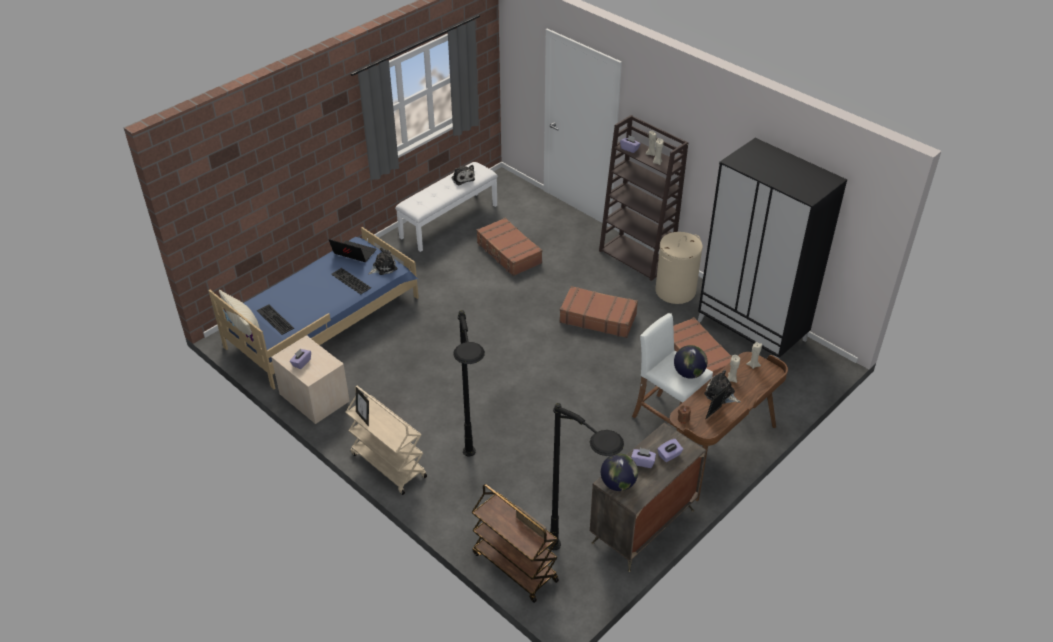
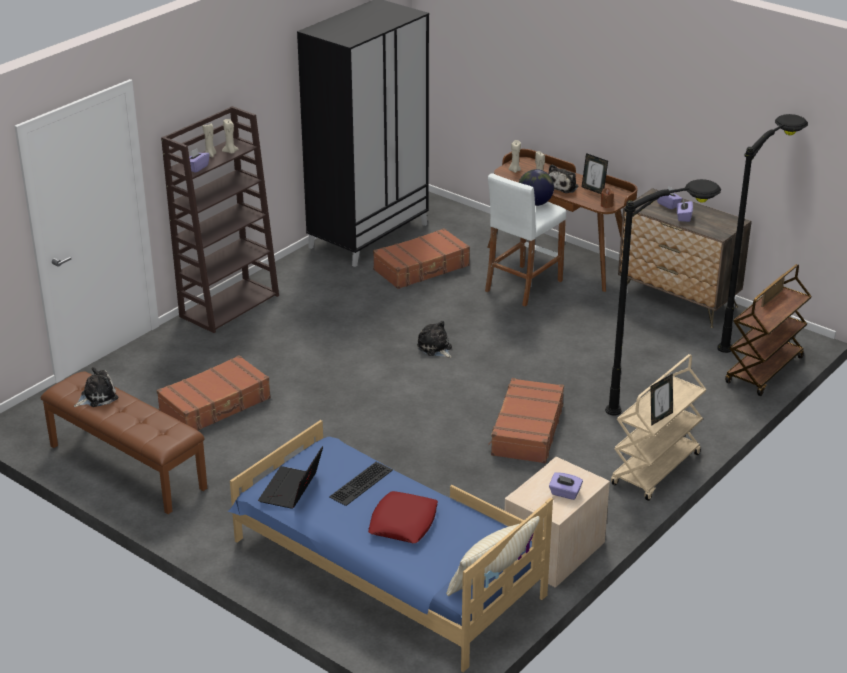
camera: 95 degrees left, 10 degrees down
(274, 319) = (464, 547): keyboard -> none
(306, 296) = (403, 523): none -> red pillow
(383, 267) = (325, 456): plush toy -> plush toy (435, 348)
(448, 221) = (126, 467): white bench -> brown bench
(598, 318) = (355, 331): brown suitcase -> brown suitcase (526, 430)
(618, 484) = (718, 229): globe -> none
(675, 291) = (299, 279): beige laundry basket -> none

